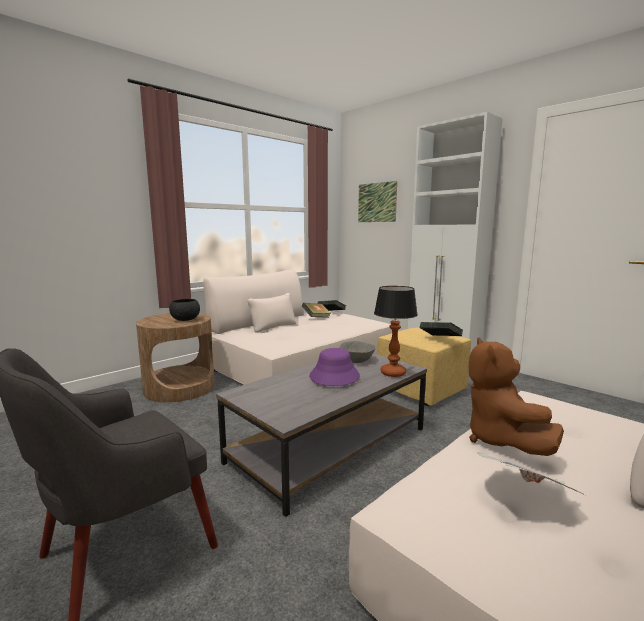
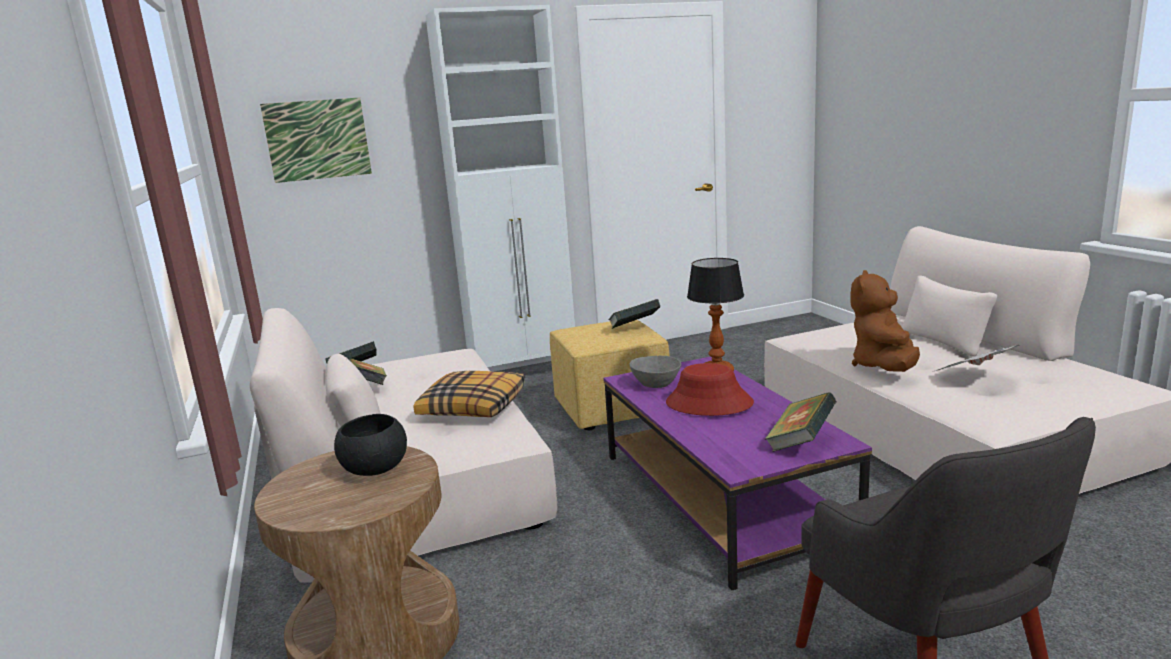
camera: 65 degrees left, 5 degrees up
(281, 407) = (800, 442): none -> book
(306, 336) = (474, 407): none -> pillow
(330, 445) = (721, 497): grey coffee table -> purple coffee table
(334, 376) = (708, 403): purple hat -> red hat
(501, 440) = (884, 367): brown plush toy -> brown plush toy turned 90 degrees clockwise

